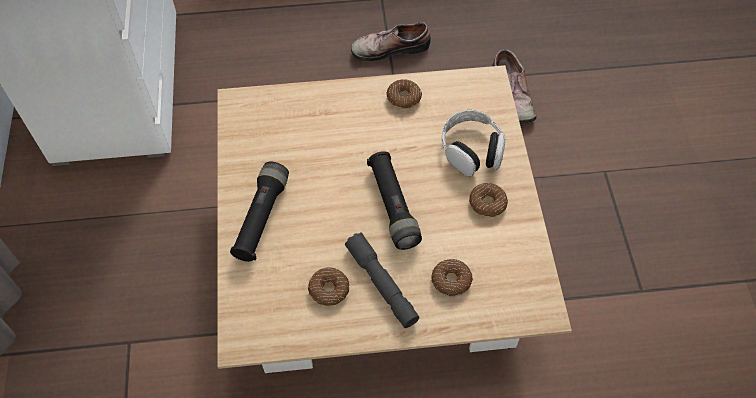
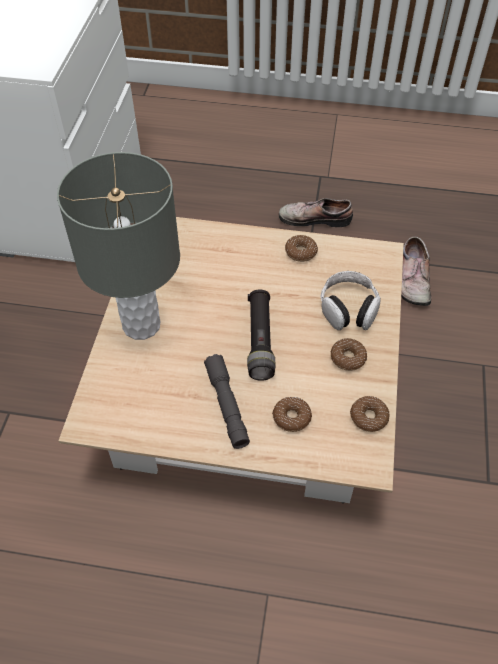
camera: 15 degrees right, 5 degrees down
(261, 218) = (140, 325): black flashlight -> grey table lamp
(329, 289) = (178, 399): donut -> donut (368, 417)

